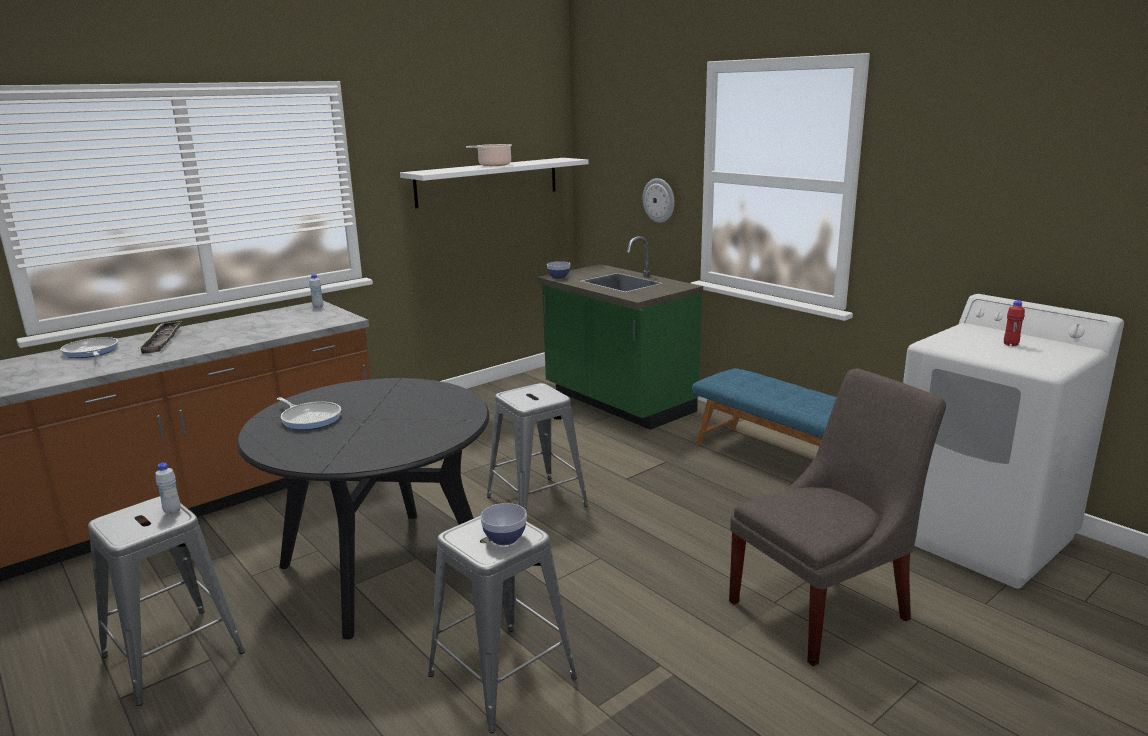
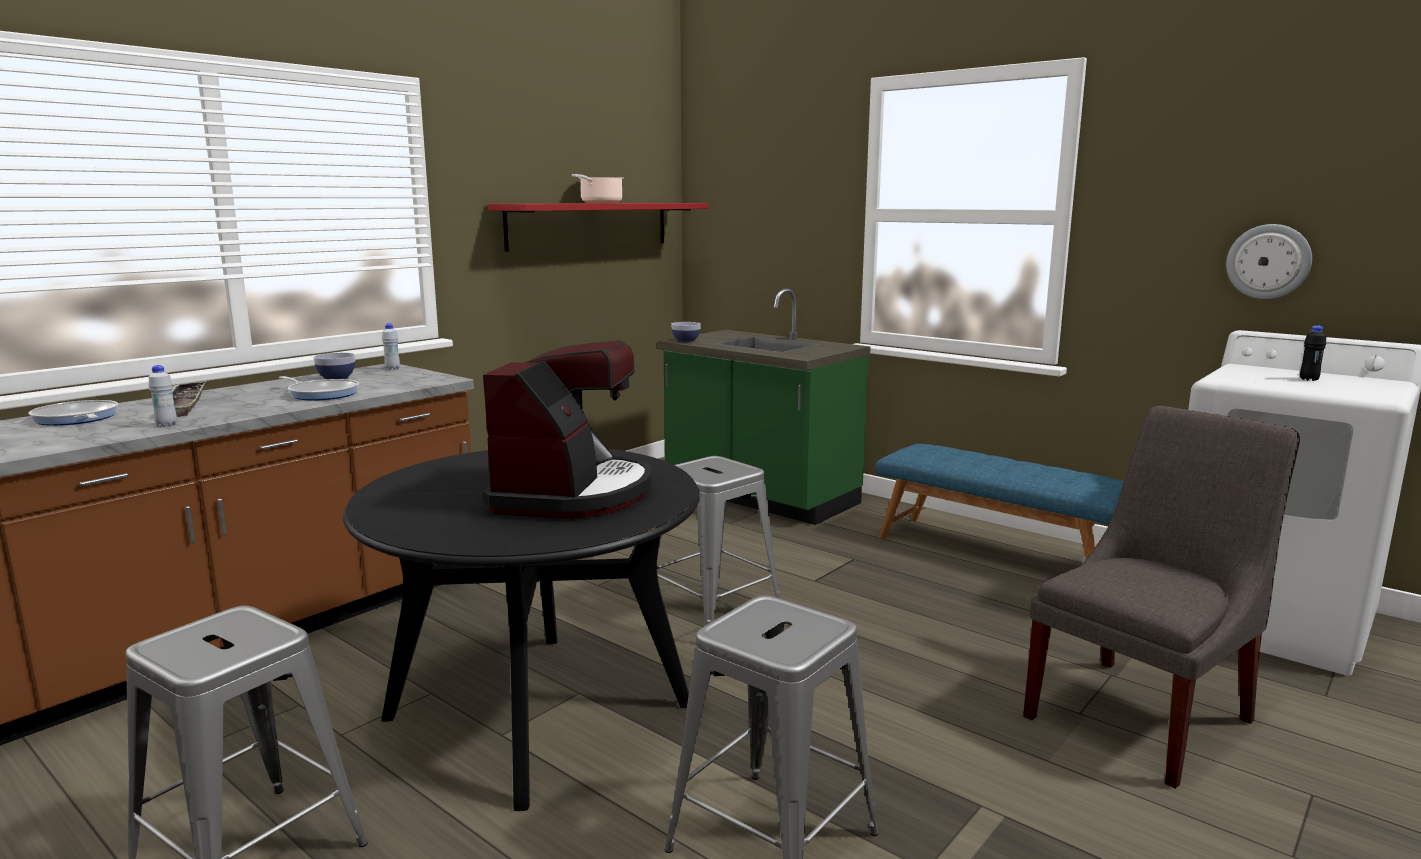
camera: 10 degrees left, 5 degrees down
(172, 511) = (263, 625): white bottle -> white bottle (166, 425)
(310, 418) = (443, 493): frying pan -> frying pan (322, 393)
(395, 423) = (573, 494): none -> coffee machine
(488, 181) = (589, 225): white shelf -> red shelf
(505, 538) = (796, 630): bowl -> bowl (336, 378)
(659, 200) = (803, 248): wall clock -> wall clock (1268, 261)
(1010, 344) = (1309, 379): red bottle -> black bottle

